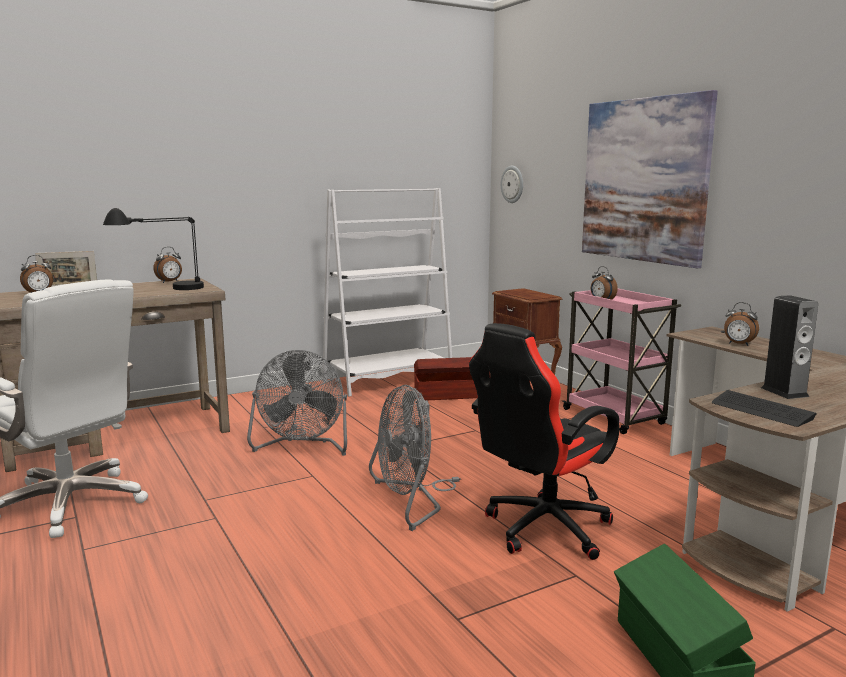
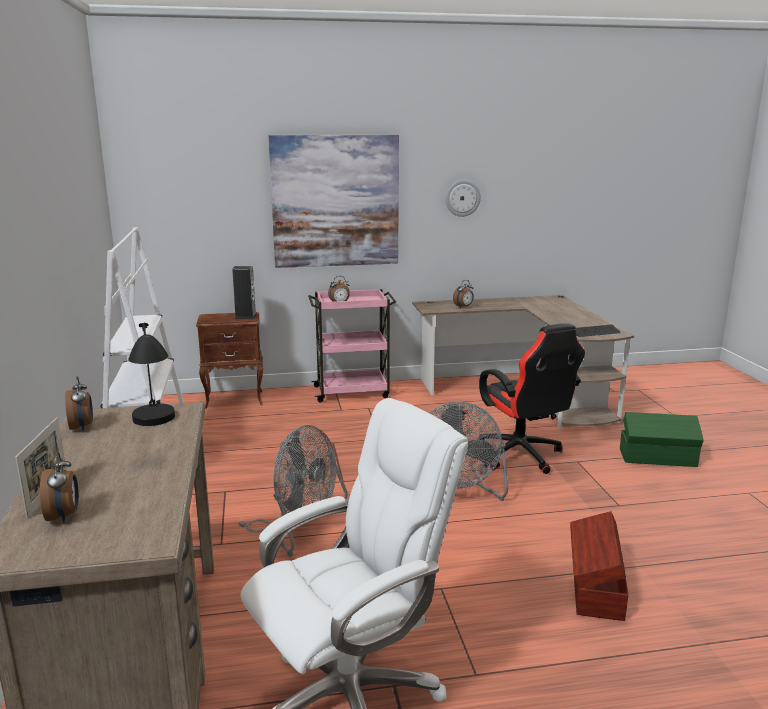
camera: 70 degrees left, 5 degrees up
(446, 394) = (230, 436): brown storage box -> brown storage box (595, 587)
(512, 184) = (154, 211): wall clock -> wall clock (462, 198)
(784, 392) = (565, 322): speaker -> speaker (245, 317)

